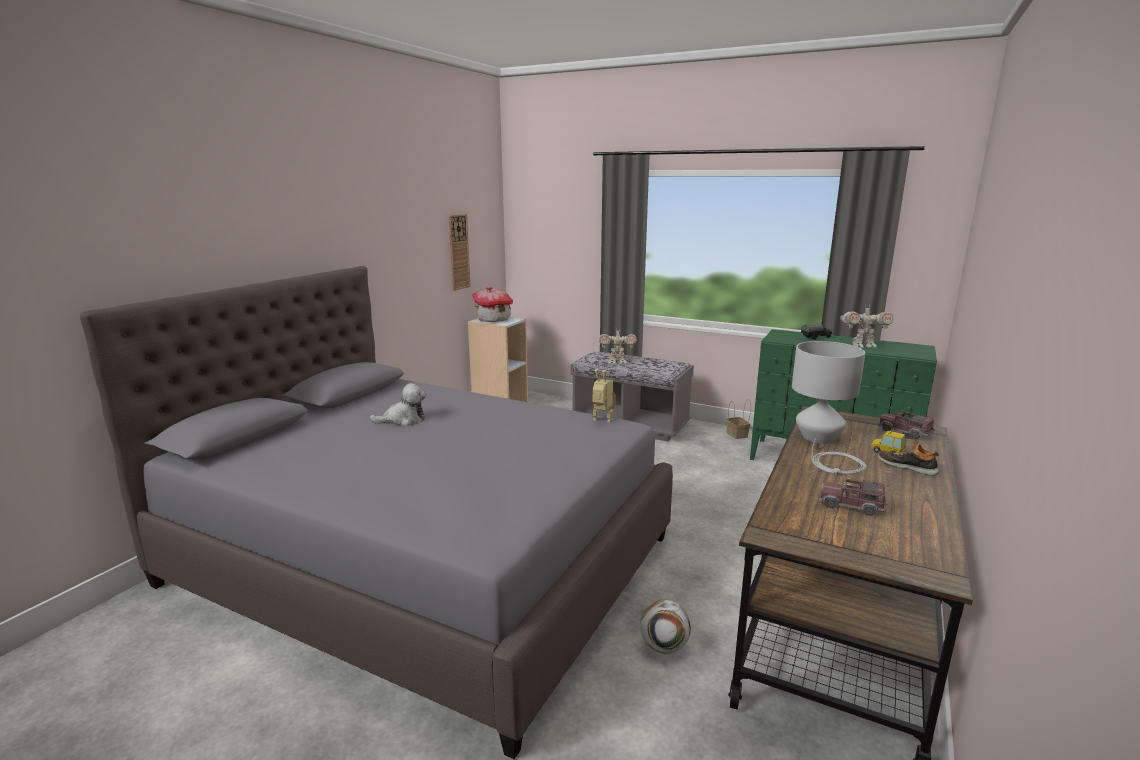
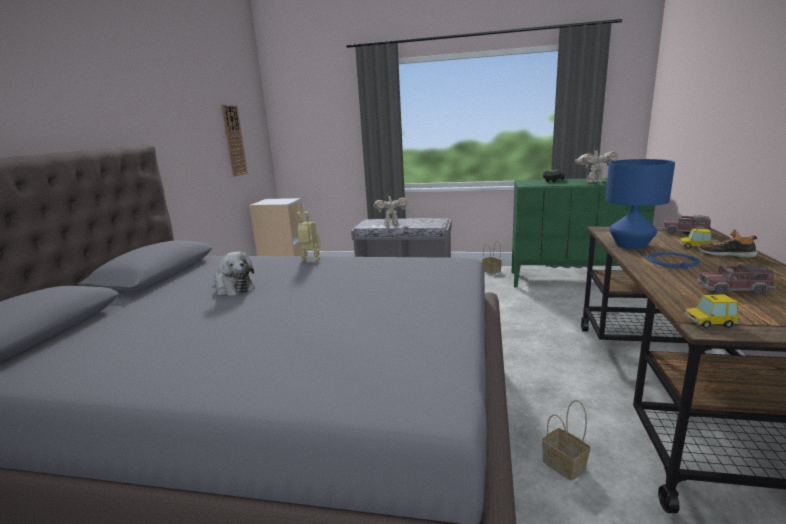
camera: 15 degrees left, 0 degrees up
(403, 420) = (233, 288): plush toy -> plush toy turned 75 degrees clockwise
(494, 319) = (272, 201): toy house -> none
(601, 420) = (434, 260): toy robot -> toy robot (310, 260)
(663, 646) = (562, 464): football -> basket
(777, 531) = (709, 322): none -> toy car
(825, 447) = (645, 250): white table lamp -> blue table lamp

